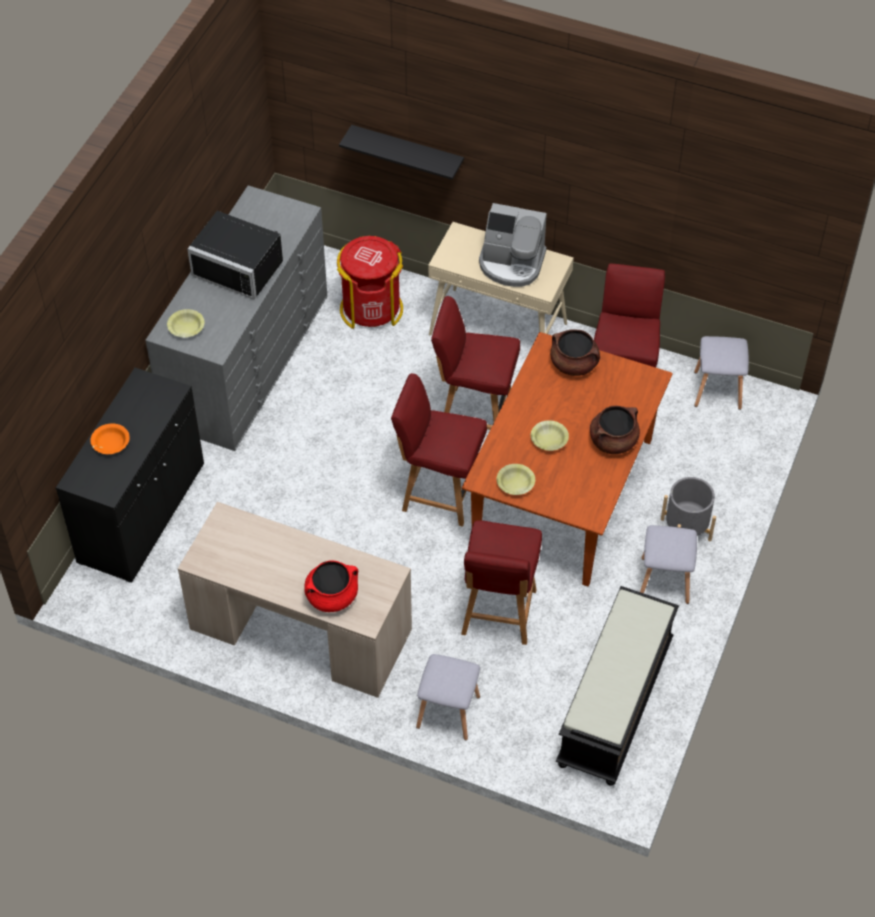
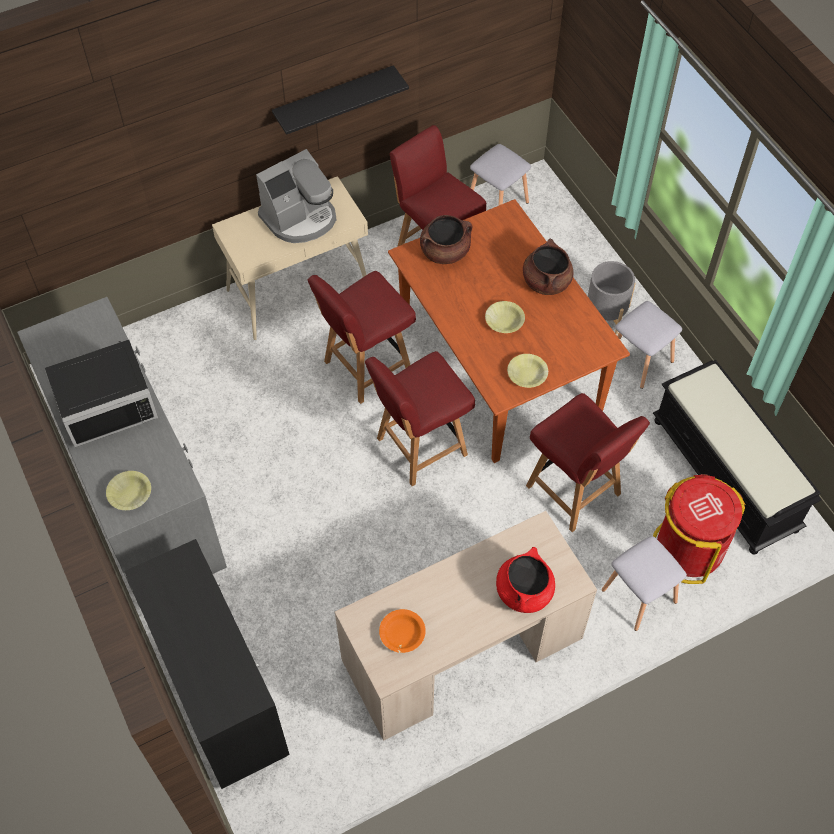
camera: 50 degrees left, 5 degrees up
(110, 443) = (194, 654): orange bowl -> orange bowl (402, 634)
(371, 309) = (184, 359): red trash can -> red trash can (687, 549)
(407, 152) = (143, 187): black shelf -> black shelf (334, 100)

